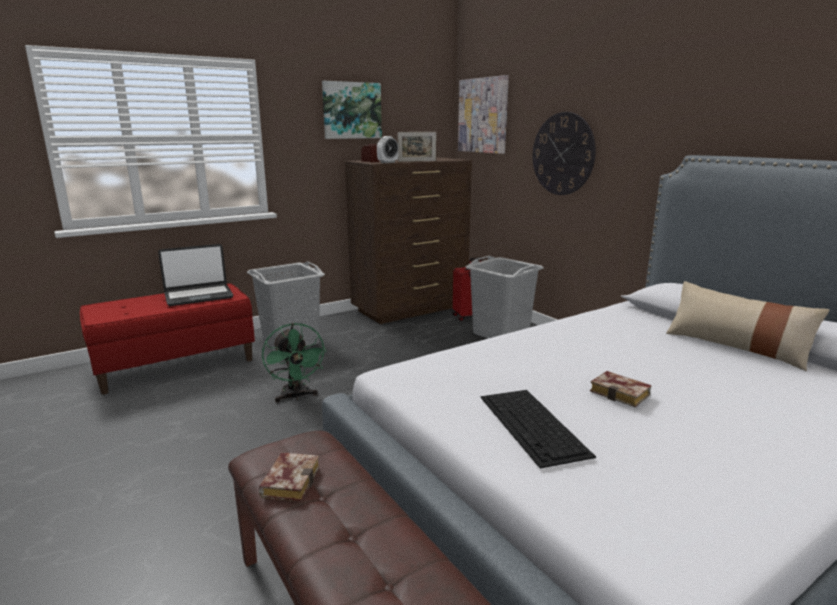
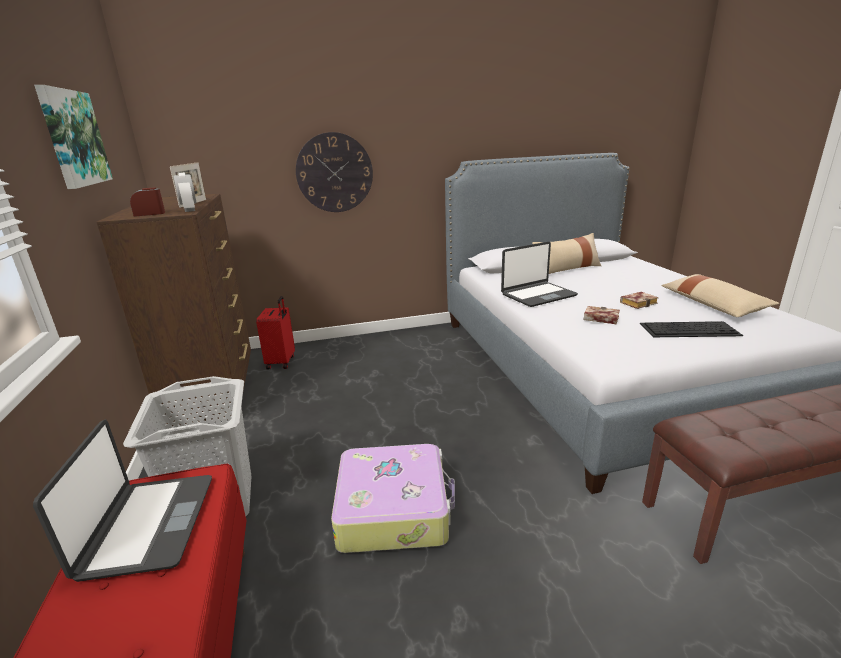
camera: 70 degrees left, 5 degrees up
(290, 480) = (759, 436): book -> book (599, 319)
(296, 396) = (394, 508): green fan -> suitcase
(483, 115) = (198, 139): picture -> none
(501, 333) = (339, 356): grey laundry basket -> none
(578, 334) = (538, 295): none -> laptop
(699, 462) = (713, 305): none -> beige pillow

